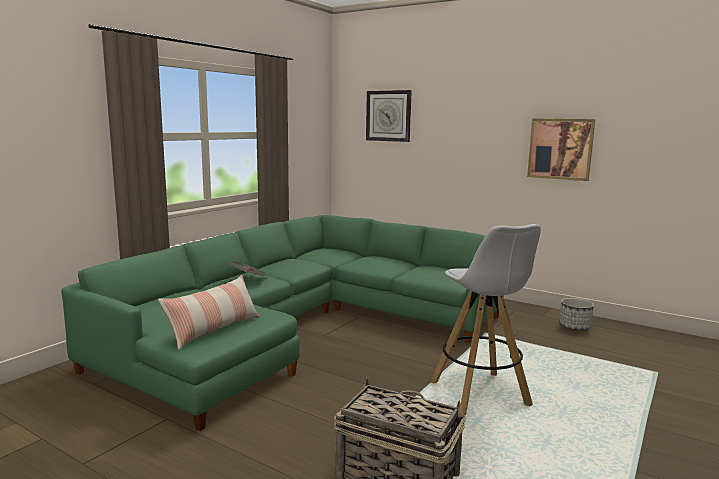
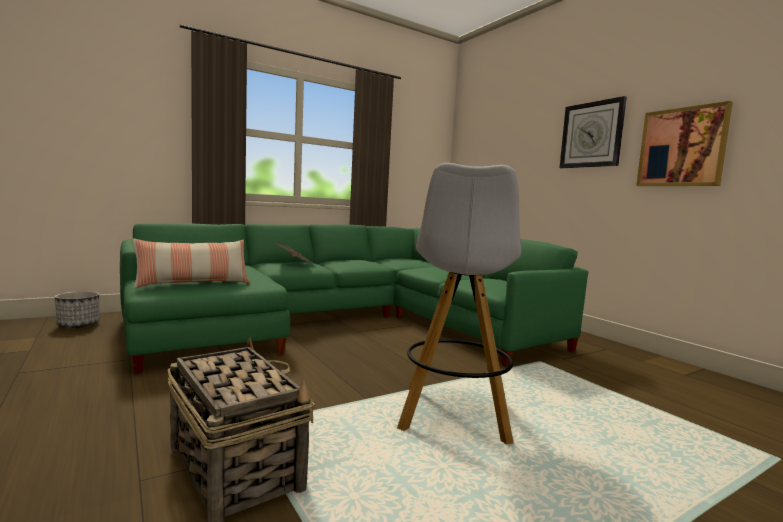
camera: 25 degrees right, 5 degrees down
(388, 116) = (498, 134): wall clock -> wall clock (591, 135)
(574, 327) = (677, 379): planter -> planter (78, 324)

